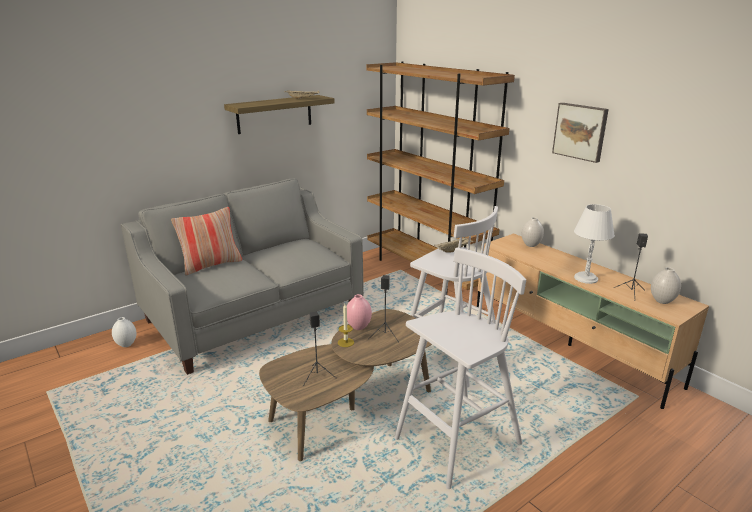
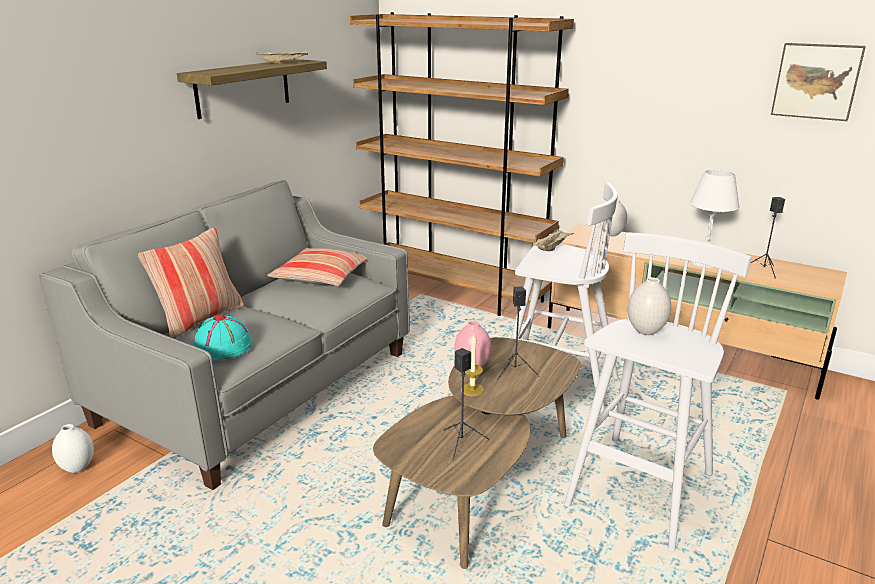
camera: 20 degrees left, 0 degrees up
(208, 285) = (224, 347): none -> turquoise hat
(303, 248) = (321, 277): none -> pillow
(580, 131) = (670, 84): picture -> picture (816, 81)
(662, 301) = (801, 274): white vase -> white vase (646, 331)

